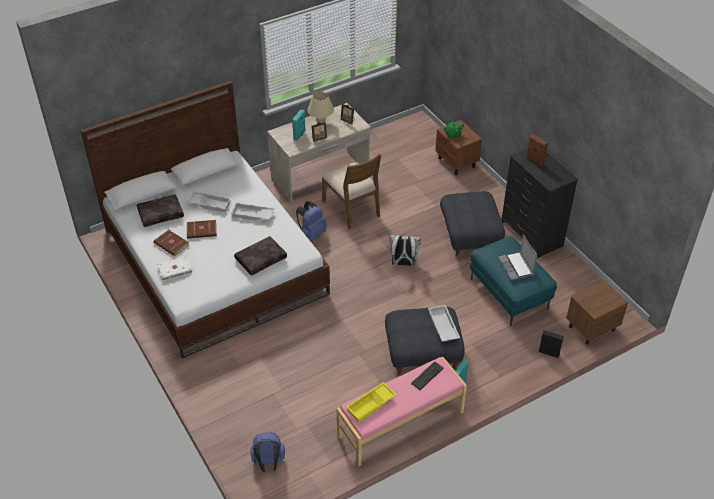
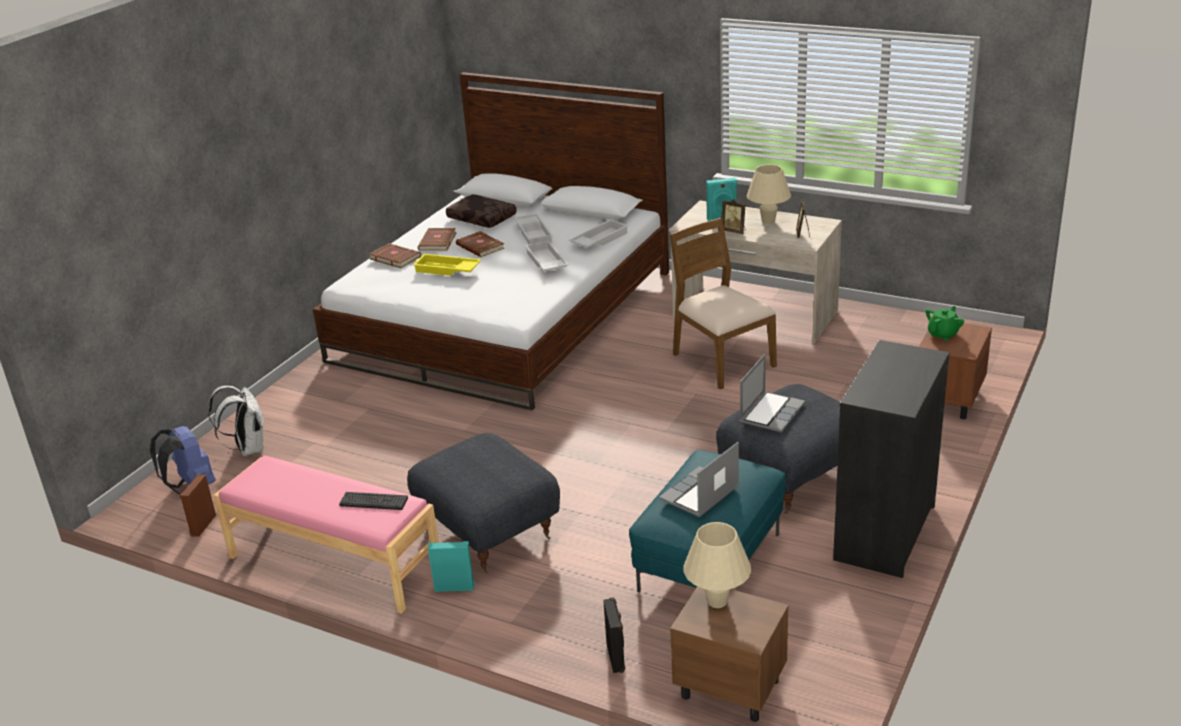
camera: 60 degrees right, 15 degrees down
(174, 269) = (395, 257): white book -> brown book
(261, 259) = (470, 297): brown pillow -> none
(311, 234) = (631, 353): blue backpack -> none
(352, 208) = (721, 360): brown chair -> brown chair turned 120 degrees clockwise
(371, 405) = (279, 477): yellow tray -> yellow tray (447, 270)
(403, 263) = (661, 441): white backpack -> white backpack (248, 449)
(442, 326) = (496, 480): white tray -> white tray (599, 239)
(466, 215) = (771, 412): none -> laptop
(534, 160) = (899, 363): brown speaker -> brown speaker (202, 525)
(588, 298) = (717, 601): none -> beige table lamp

